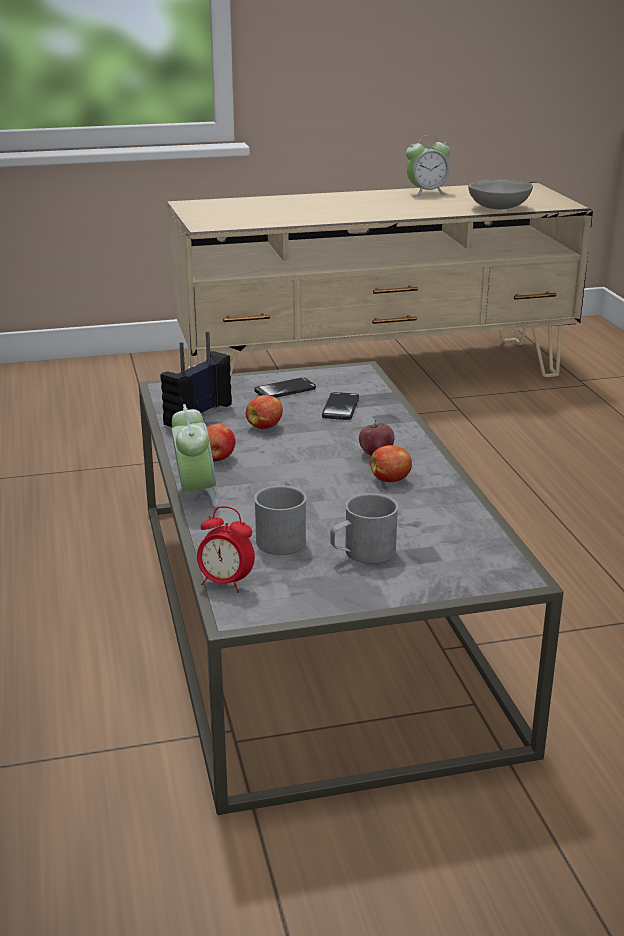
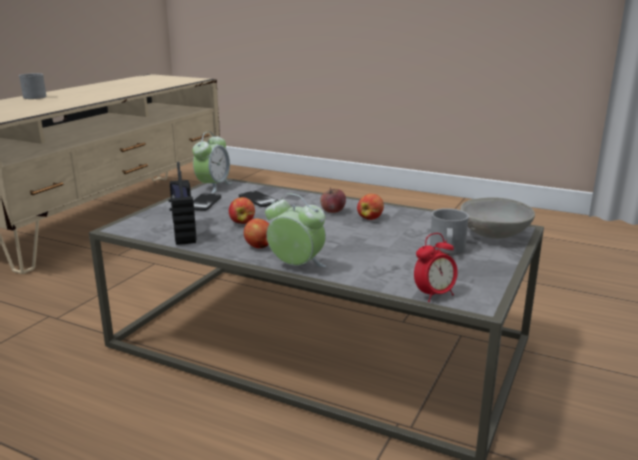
camera: 50 degrees left, 5 degrees down
(281, 538) = (397, 263): grey mug -> grey mug (32, 97)
(426, 193) = (103, 85): alarm clock -> alarm clock (213, 186)
(499, 208) = (167, 84): grey bowl -> grey bowl (495, 234)

